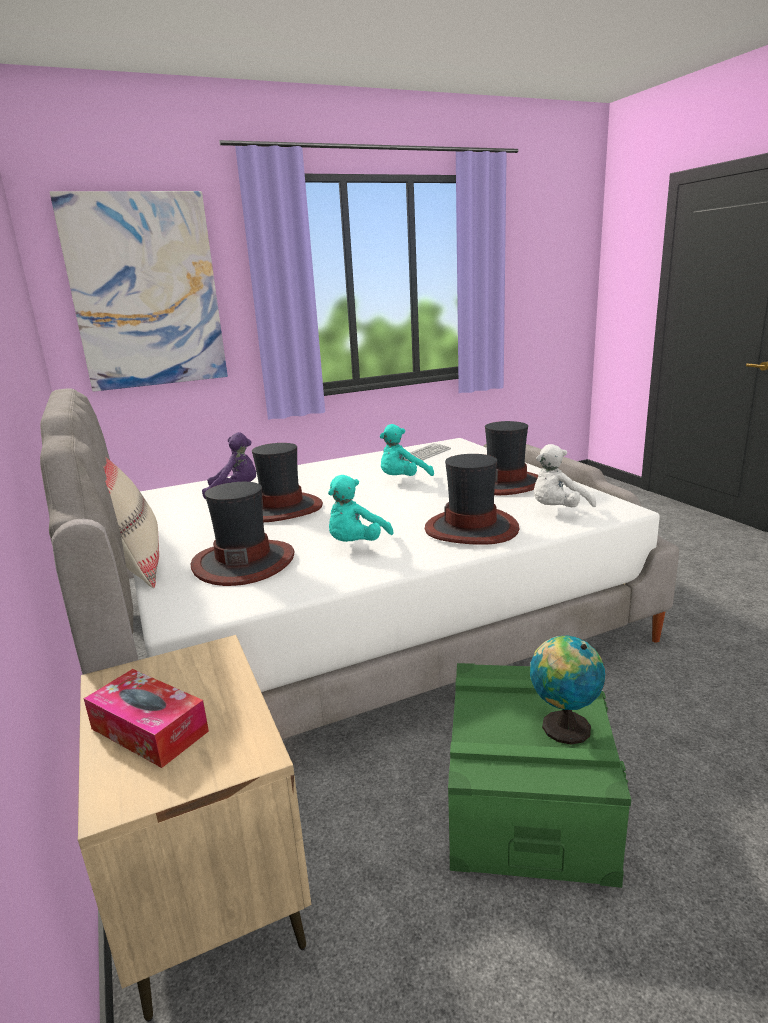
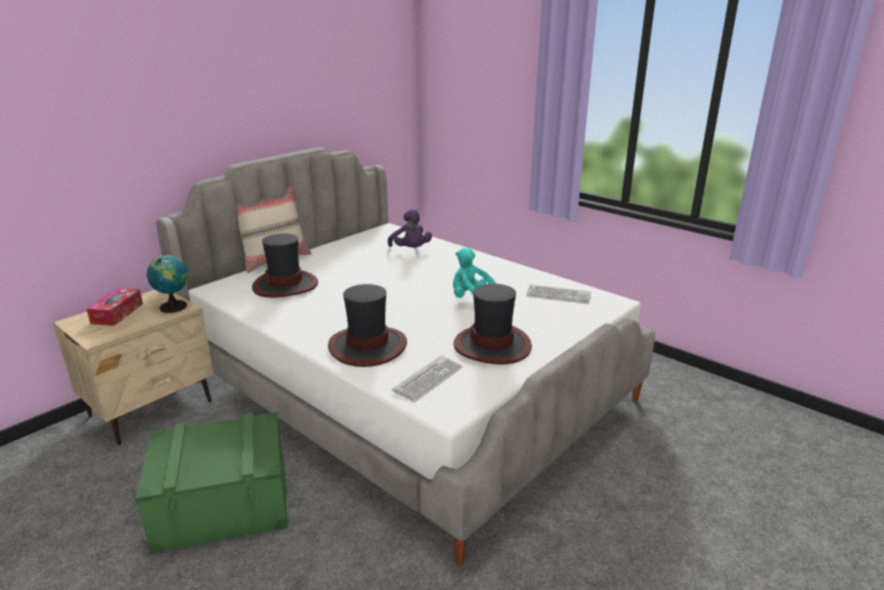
camera: 65 degrees right, 5 degrees up
(146, 292) = (477, 83): picture -> none
(282, 508) = (382, 272): hat -> none
(356, 545) = (322, 311): turquoise plush toy -> none
(557, 510) = (428, 379): white plush toy -> keyboard
(562, 726) = (205, 464): globe -> globe (174, 306)

